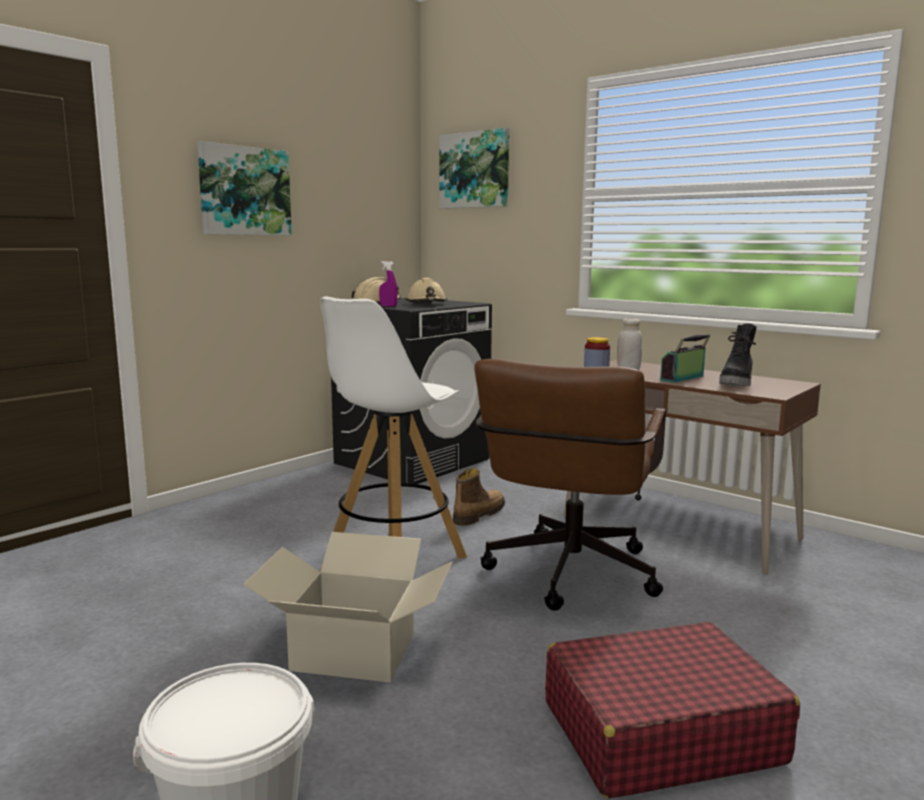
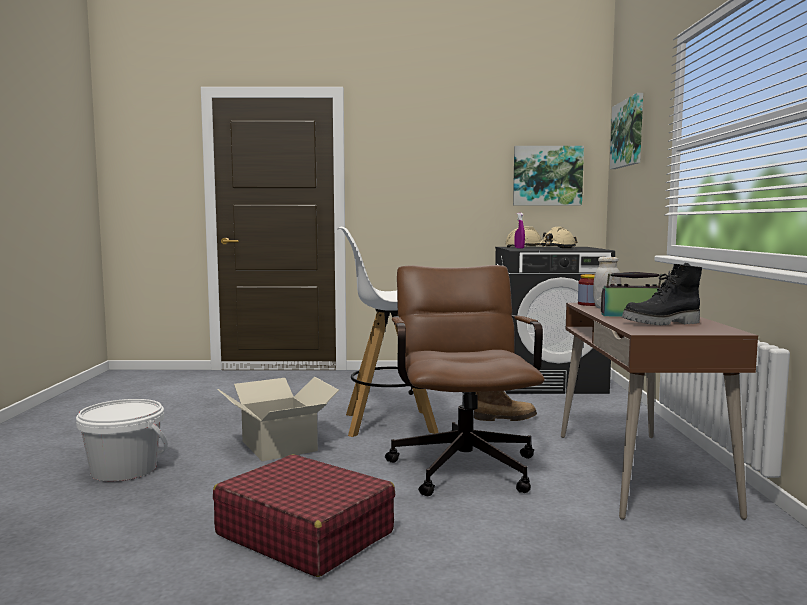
camera: 50 degrees right, 5 degrees down
(244, 191) = (430, 166): picture -> picture (547, 176)
(567, 578) = (462, 463): brown office chair -> brown office chair turned 105 degrees clockwise

